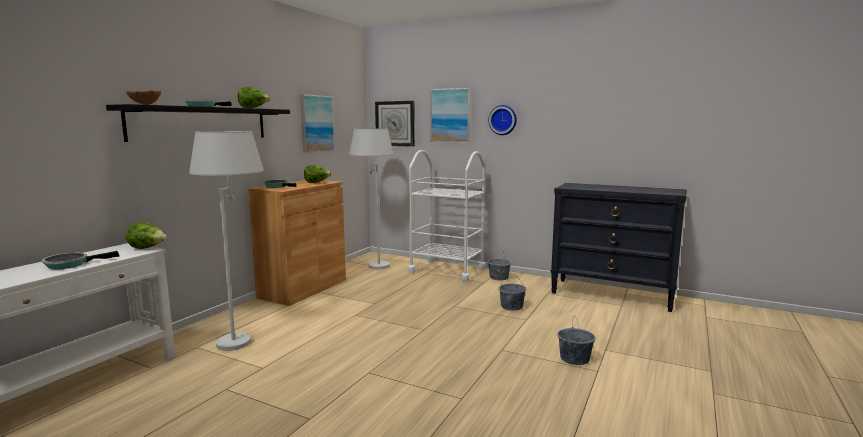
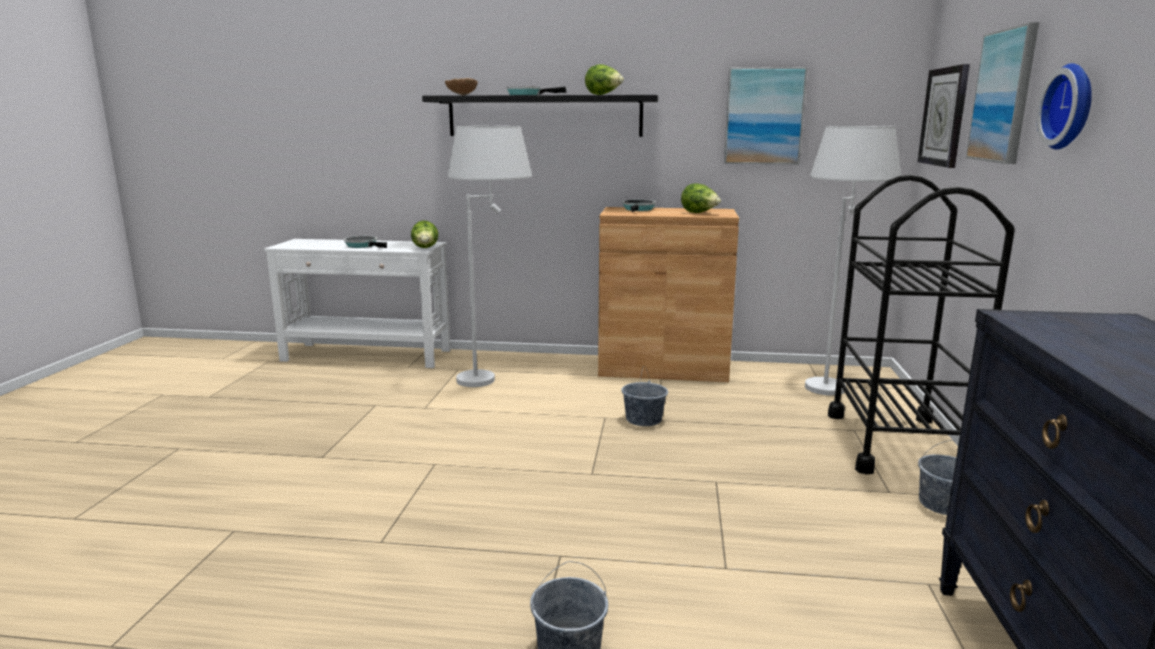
camera: 70 degrees right, 5 degrees up
(447, 270) = (896, 444): white cart -> black cart
(512, 306) = (780, 542): grey bucket -> grey bucket (643, 420)

